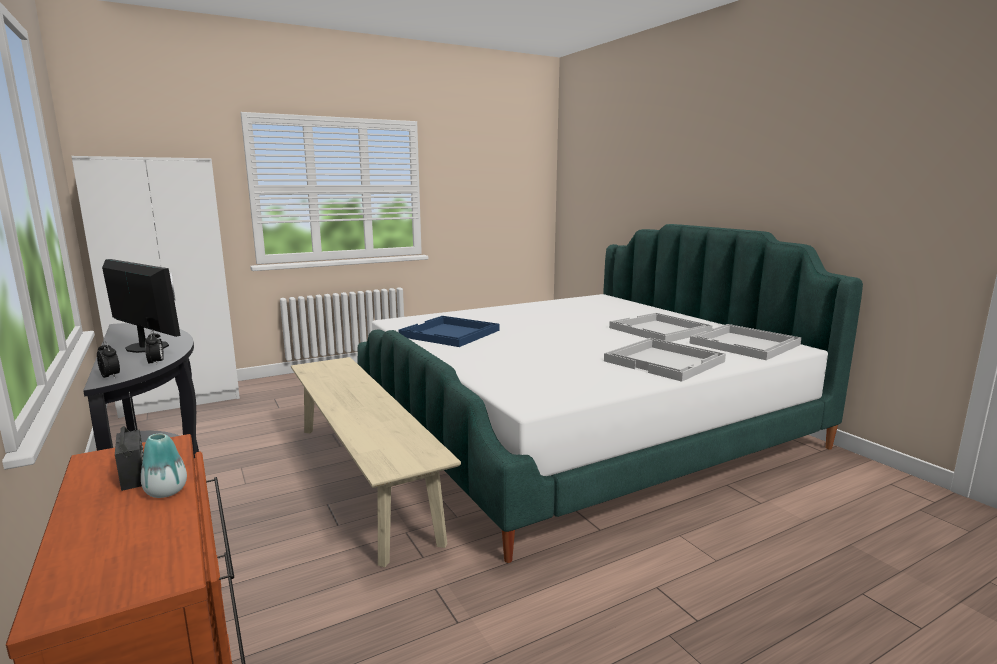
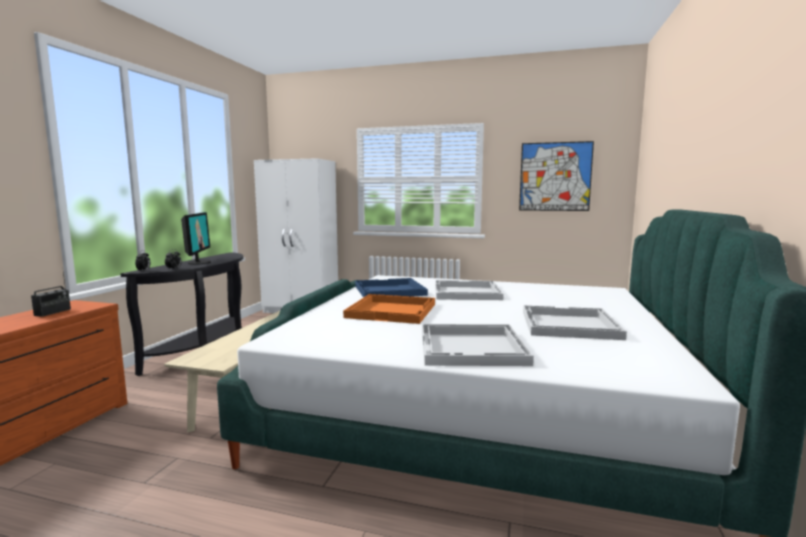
camera: 45 degrees right, 5 degrees down
(166, 492) = (35, 321): vase -> none
(491, 187) = (555, 176): none -> picture
(522, 350) = (392, 310): none -> orange tray
(745, 344) = (624, 360): white tray -> white tray (466, 292)

